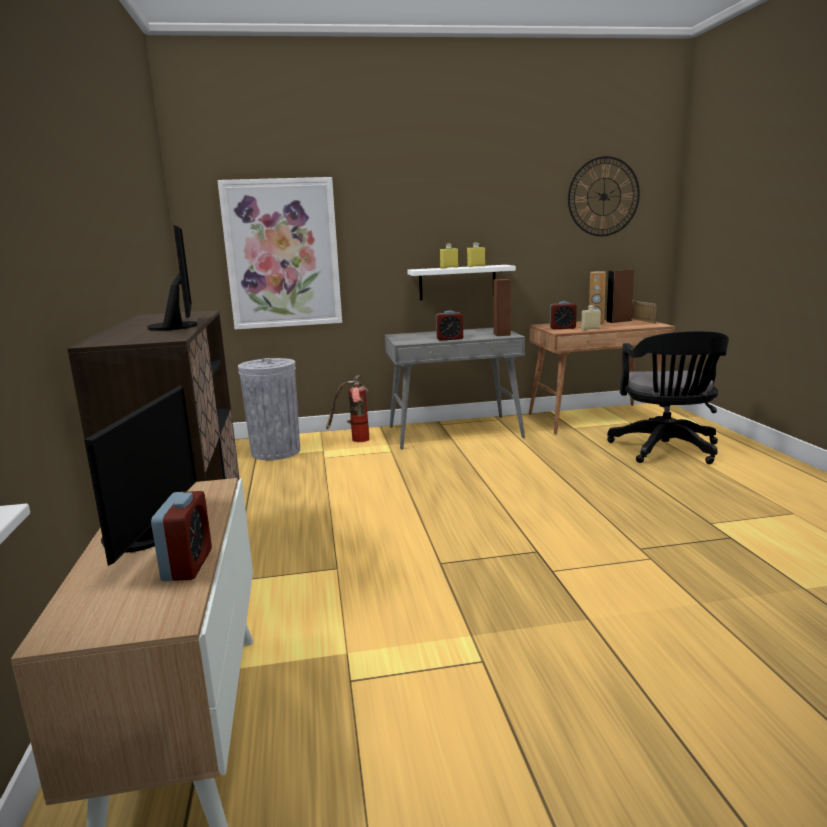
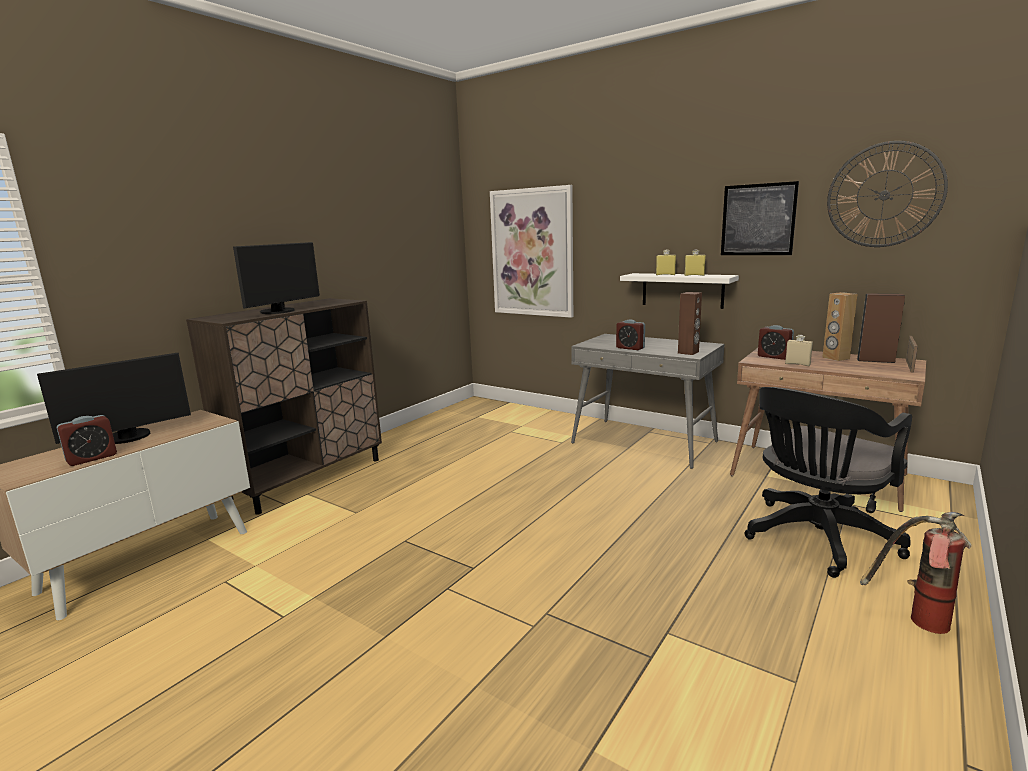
camera: 45 degrees right, 0 degrees up
(275, 452) = (494, 417): grey trash can -> none
(354, 441) = (556, 425): fire extinguisher -> fire extinguisher (915, 621)
(518, 215) = (758, 220): none -> picture

